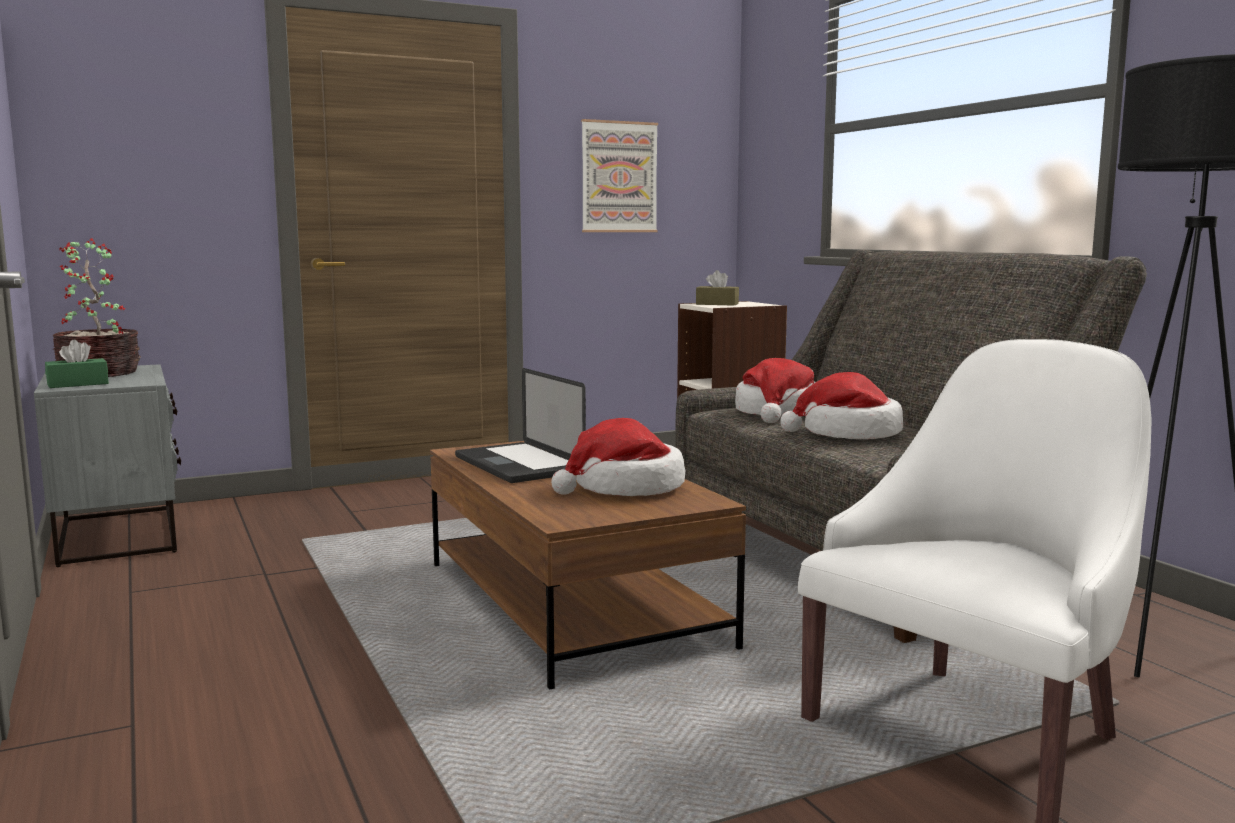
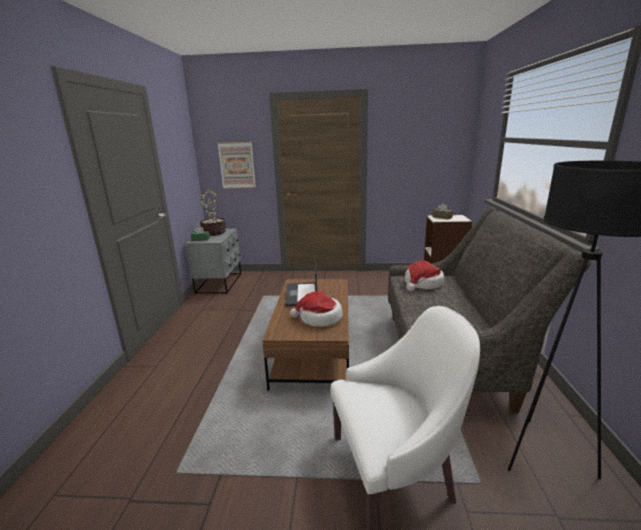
camera: 30 degrees right, 10 degrees up
(619, 177) = (412, 157): picture -> picture (237, 165)
(848, 434) = (433, 306): hat -> none

